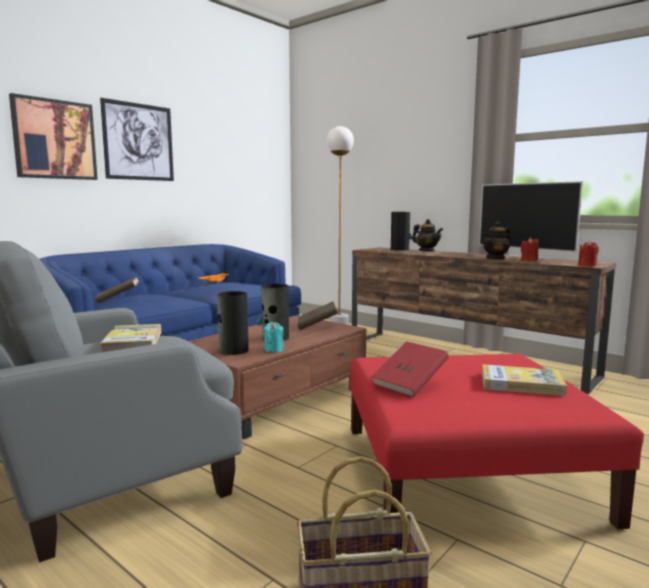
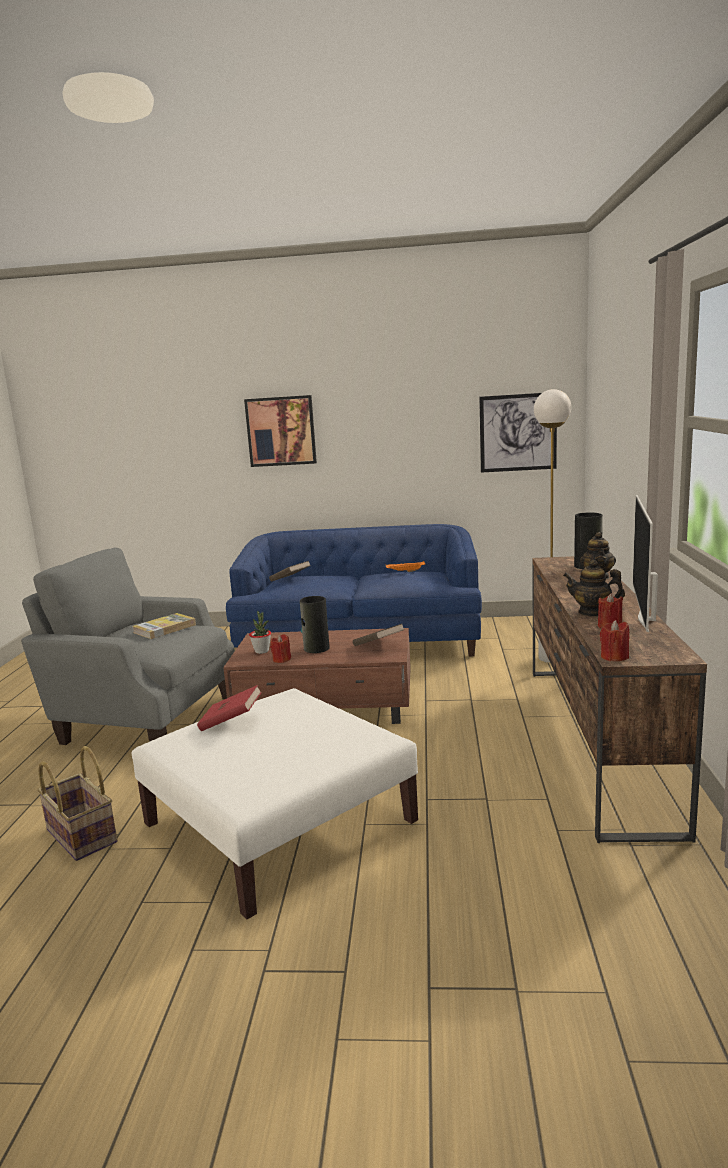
camera: 55 degrees right, 5 degrees up
(138, 142) = (361, 421): picture -> picture (518, 432)
(233, 350) = (262, 651): vase -> potted plant
(273, 350) = (281, 659): turquoise candle -> red candle
(467, 472) = (279, 824): red ottoman -> white ottoman
(521, 384) = (285, 758): book -> none

